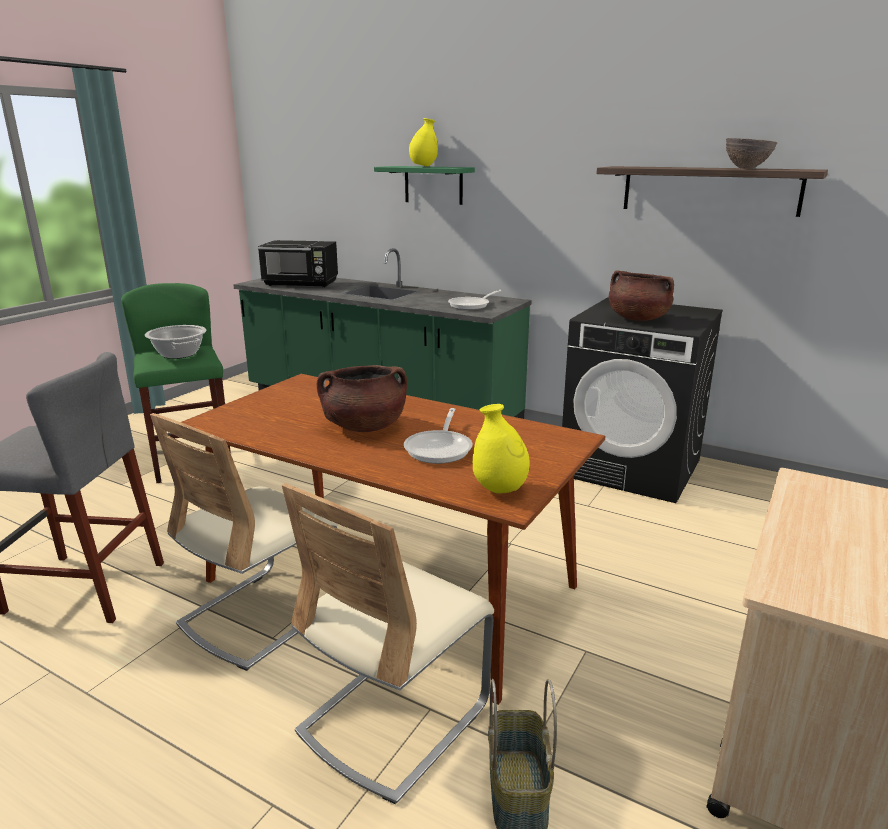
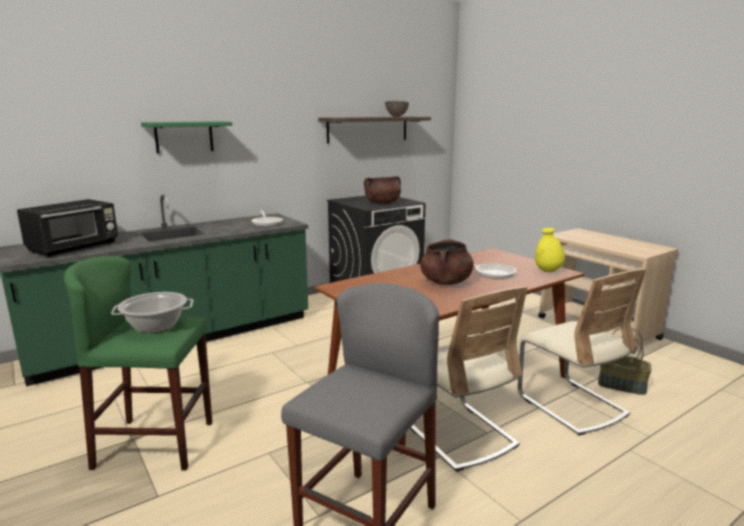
camera: 65 degrees left, 5 degrees down
(423, 166) = (182, 121): yellow vase -> none

